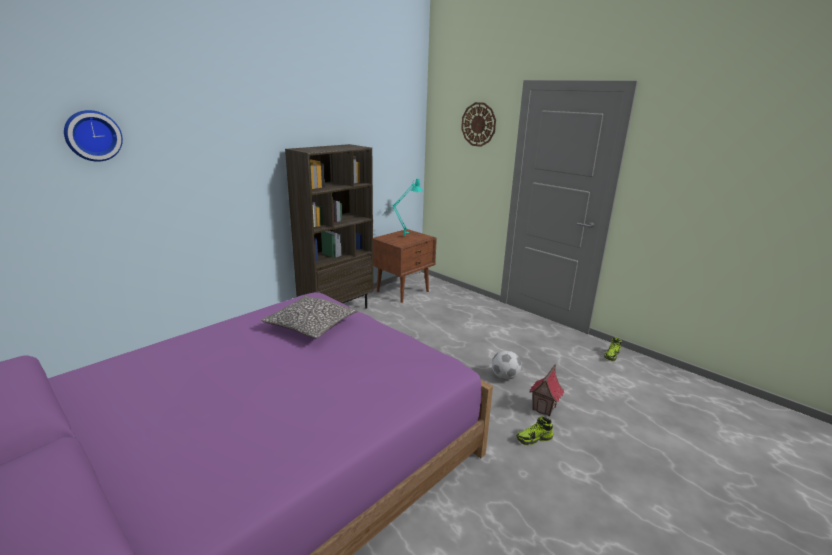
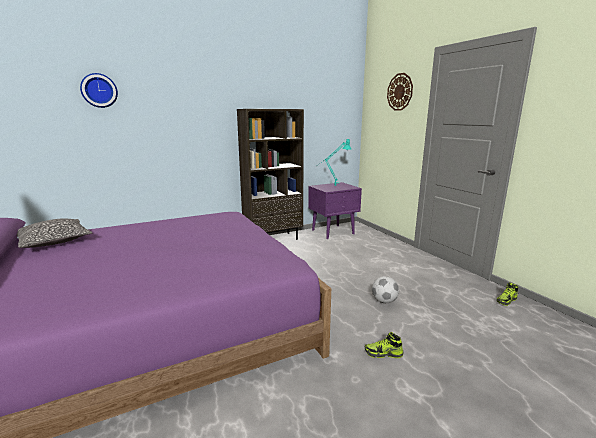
camera: 20 degrees right, 5 degrees down
(311, 325) = (211, 228): pillow -> pillow (54, 241)
(403, 291) = (333, 232): brown nightstand -> purple nightstand
(544, 408) = (408, 331): toy house -> none

